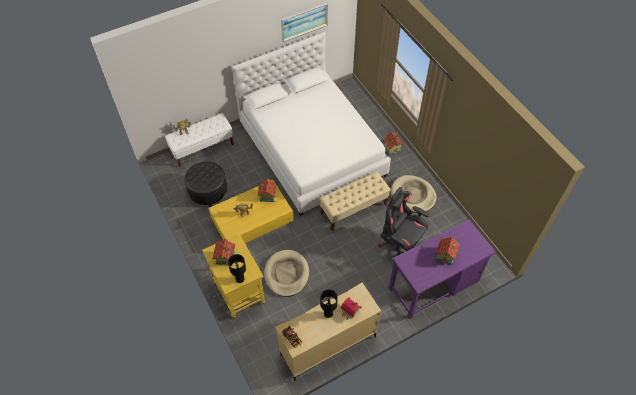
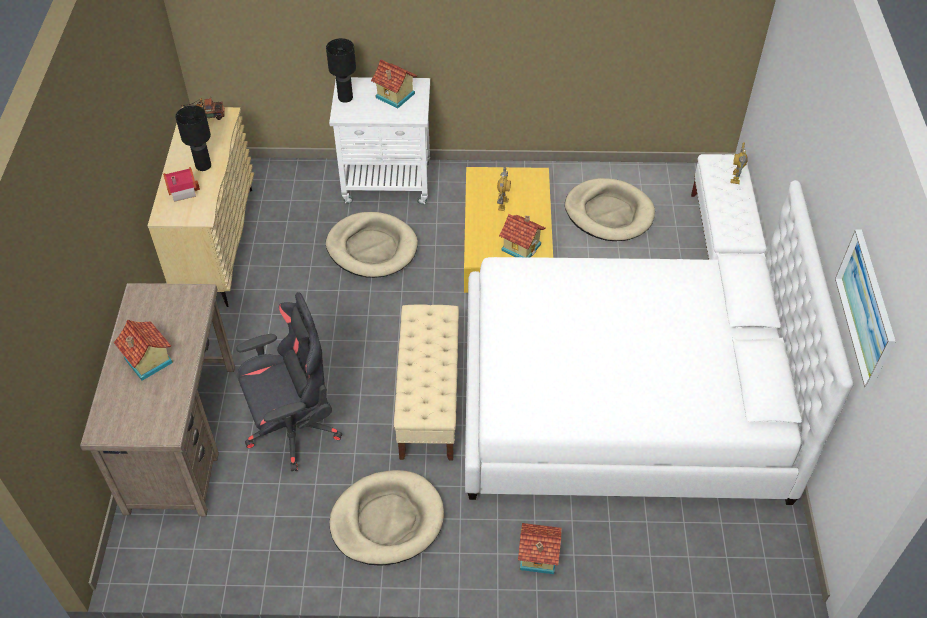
camera: 120 degrees right, 5 degrees down
(208, 192) = (609, 213): black ottoman -> beige dog bed
(239, 292) = (388, 183): yellow cart -> white cart
(434, 285) = (180, 436): purple desk -> brown desk

